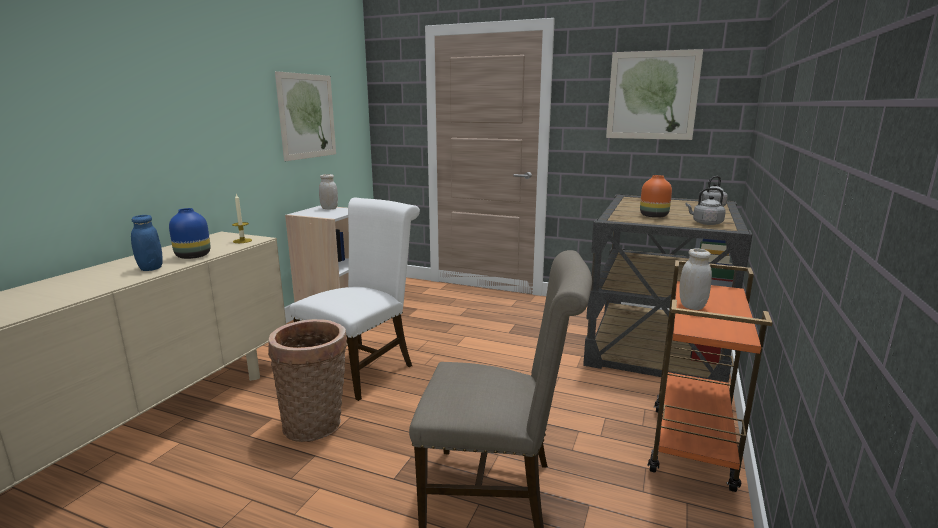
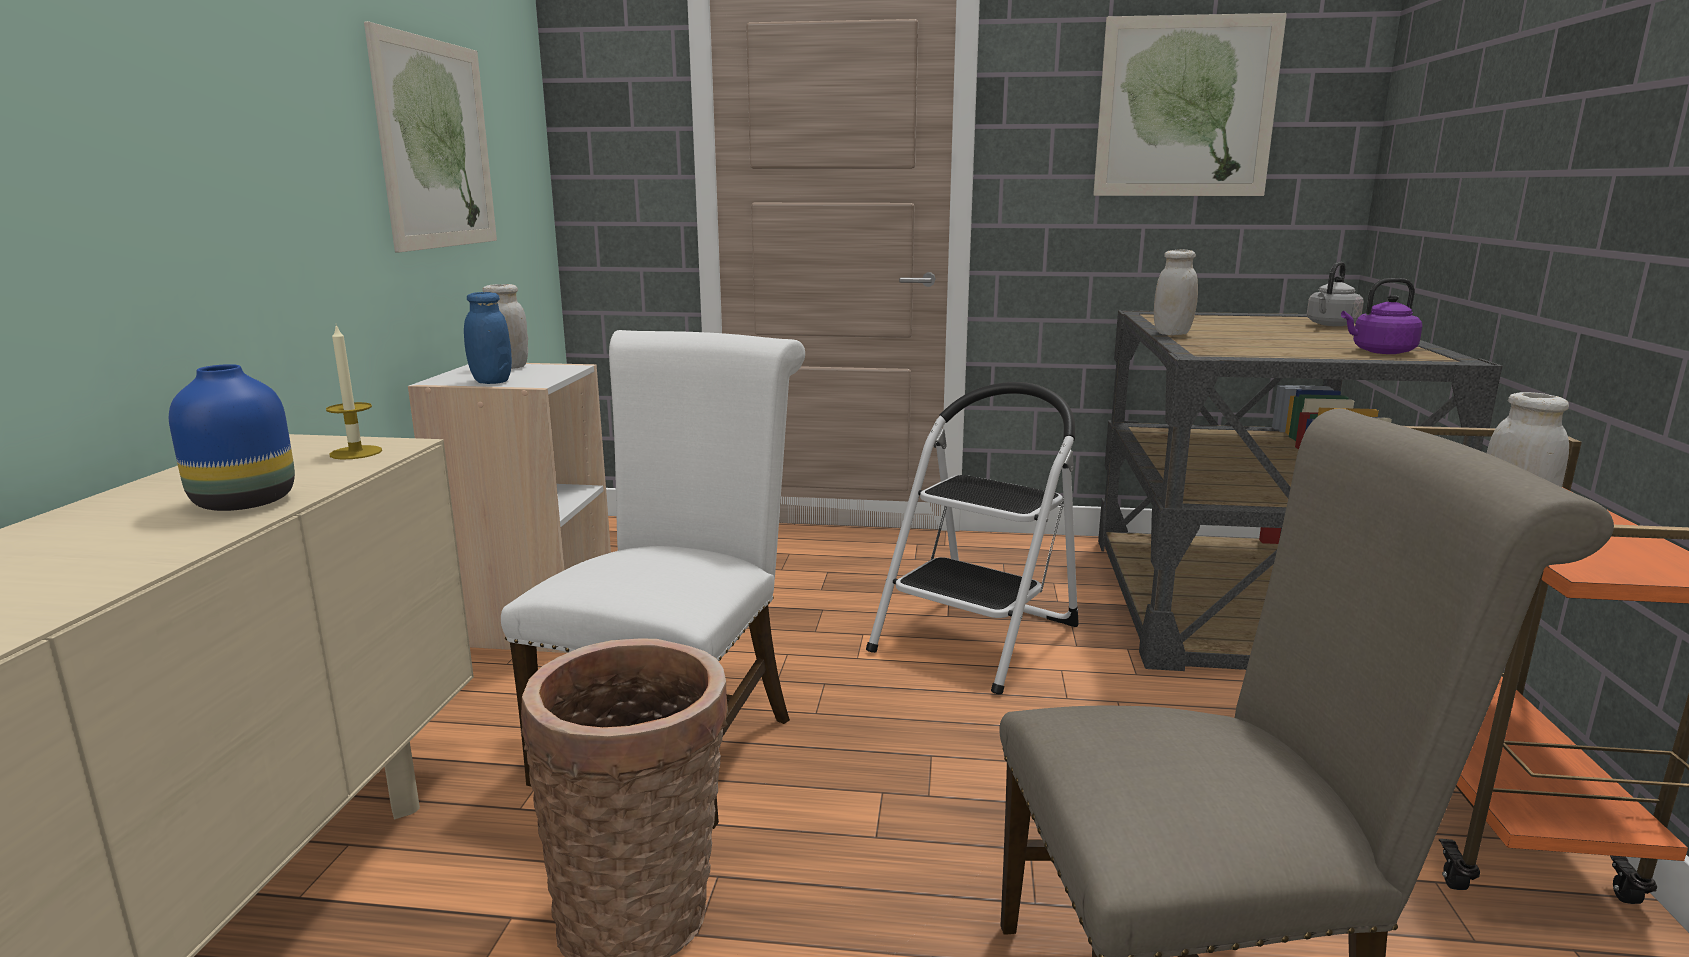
camera: 15 degrees left, 0 degrees up
(150, 268) = (134, 548): blue jar -> blue jar (491, 381)
(516, 343) = (980, 636): none -> step ladder
(617, 208) = (1172, 333): none -> white jar
(653, 216) = (1262, 344): orange vase -> none
(705, 223) = (1380, 352): grey kettle -> purple kettle

